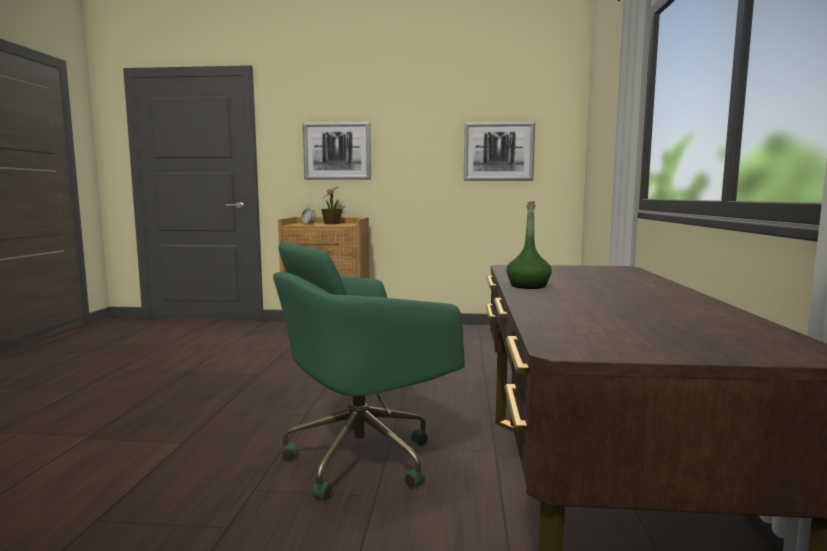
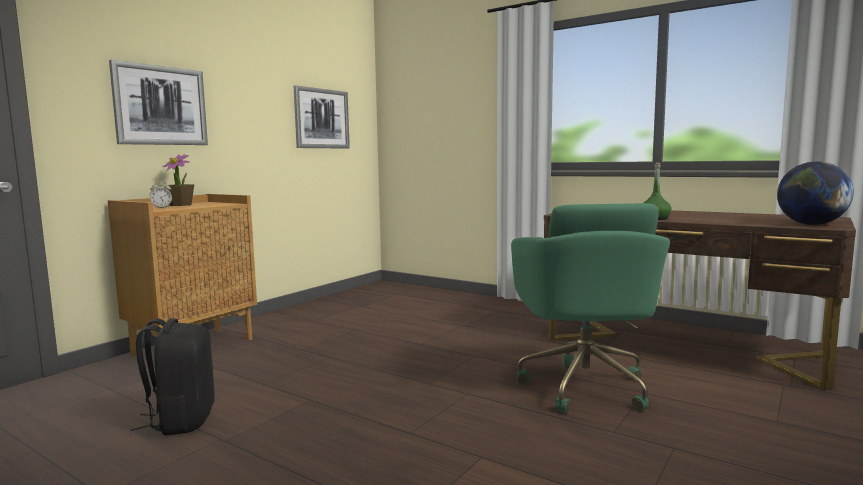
camera: 60 degrees left, 0 degrees up
(211, 357) = (181, 420): none -> black backpack
(599, 339) = (811, 224): none -> globe

